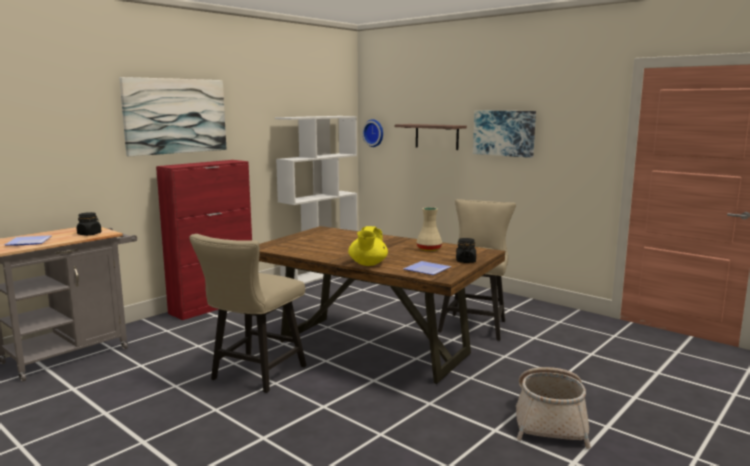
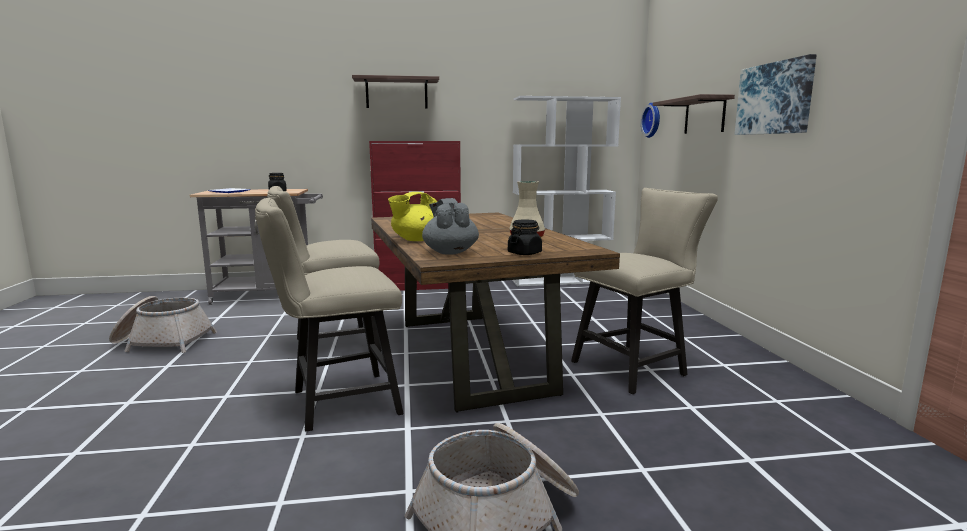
camera: 40 degrees right, 0 degrees up
(73, 428) = (162, 342): none -> basket
(175, 116) = (396, 93): picture -> shelf
(356, 408) = (336, 403): none -> beige chair
(426, 269) = (450, 252): plate -> grey teapot

